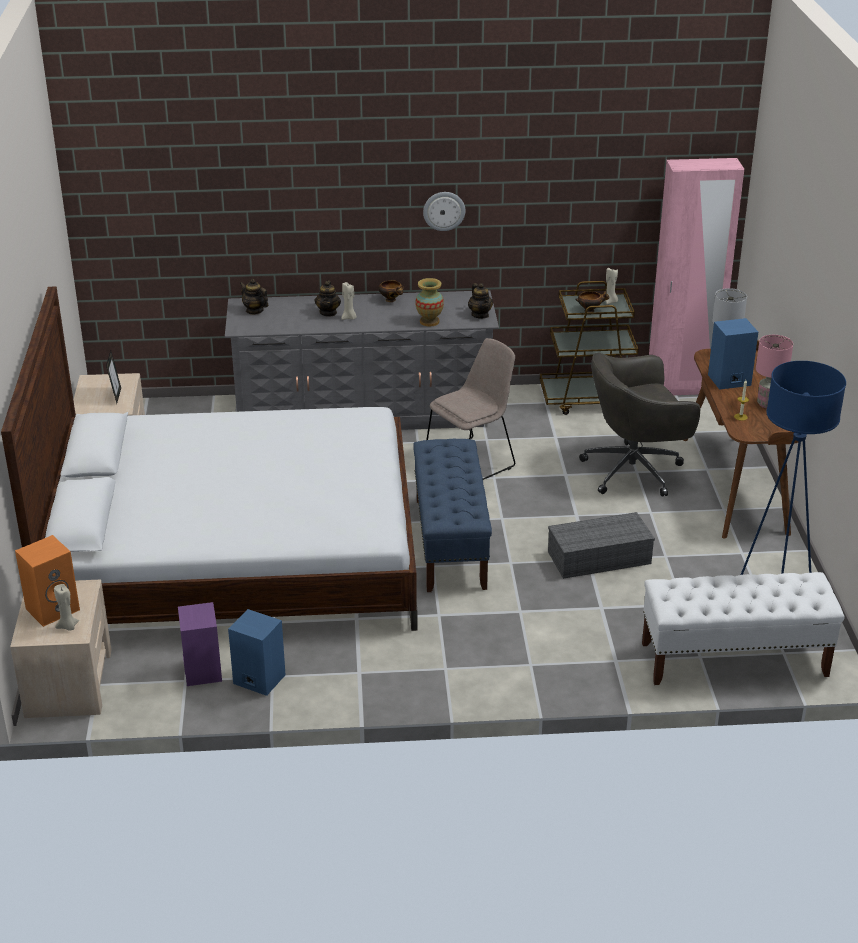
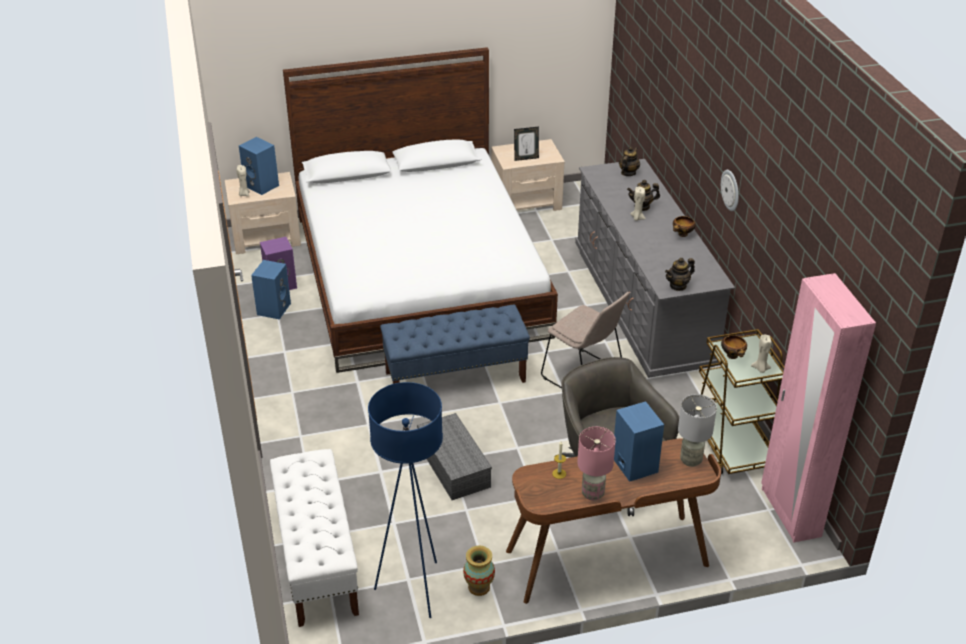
camera: 80 degrees right, 5 degrees up
(53, 608) = (262, 185): orange speaker -> blue speaker
(429, 322) = (650, 259): vase -> vase (479, 587)

